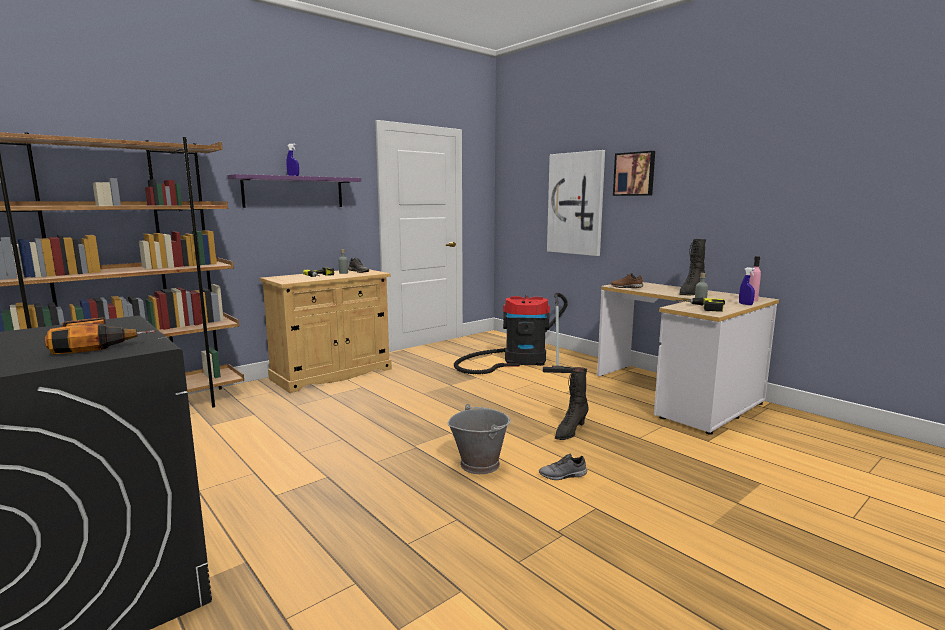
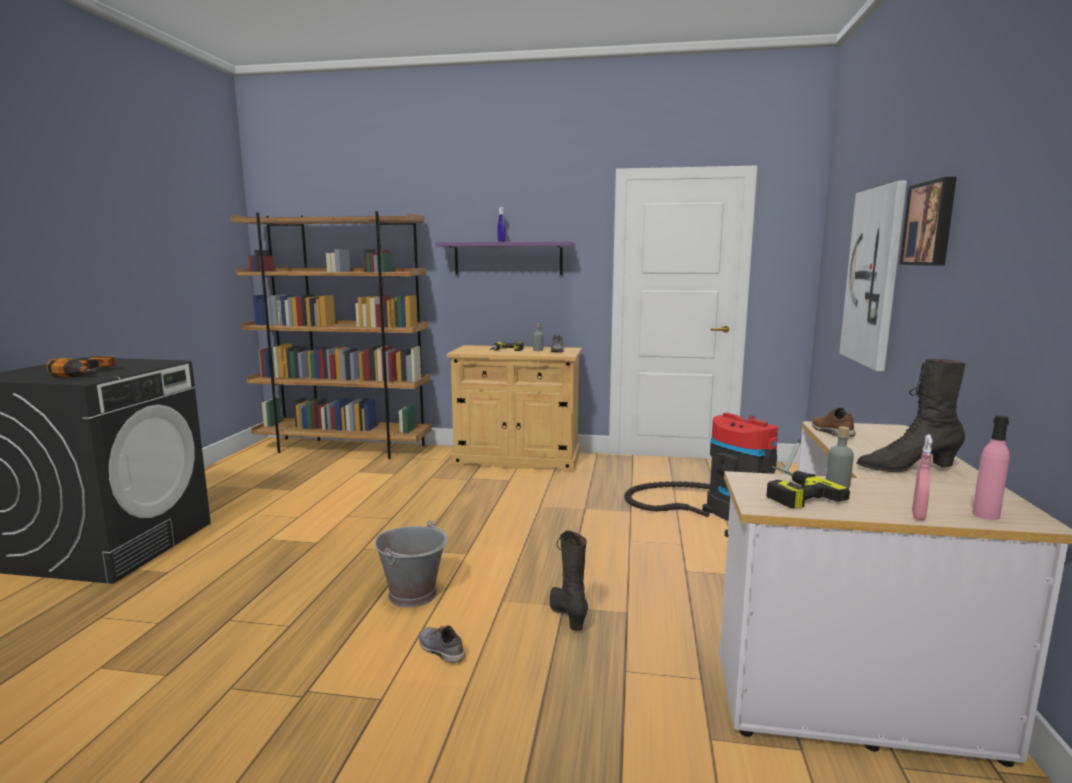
camera: 50 degrees right, 0 degrees up
(570, 431) = (567, 615): black boot -> black boot turned 75 degrees clockwise
(745, 304) = (918, 515): blue spray bottle -> pink spray bottle

